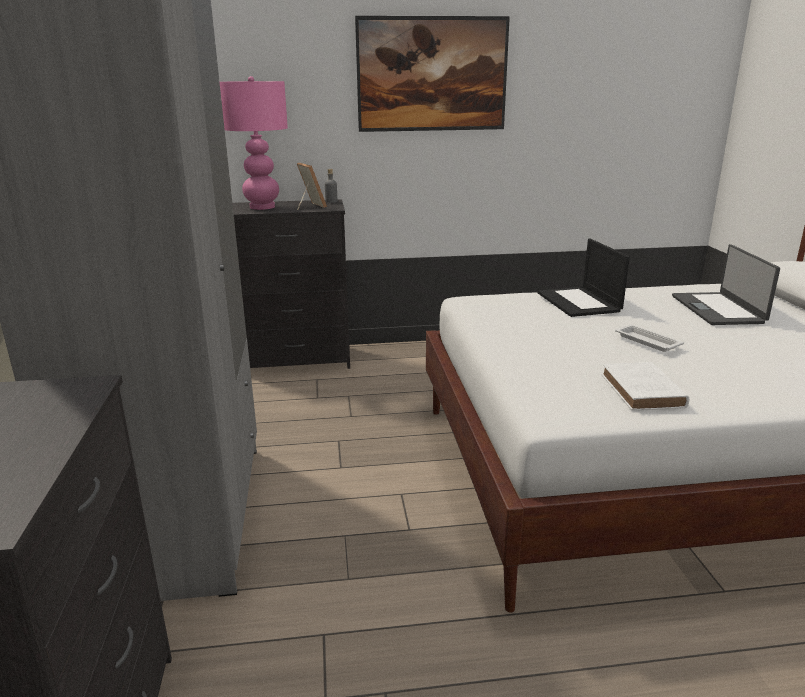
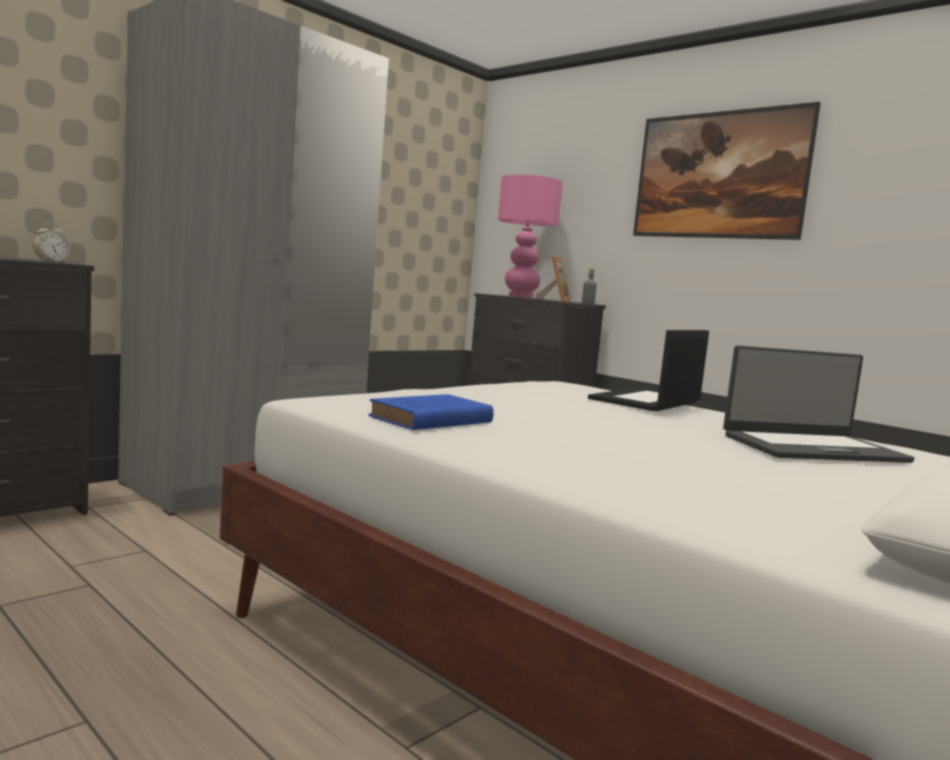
camera: 50 degrees right, 15 degrees down
(65, 397) = (51, 261): none -> alarm clock
(643, 392) = (428, 420): white book -> blue book
(646, 341) = (589, 421): white tray -> none
(718, 309) = (812, 448): laptop -> laptop turned 150 degrees counterclockwise

